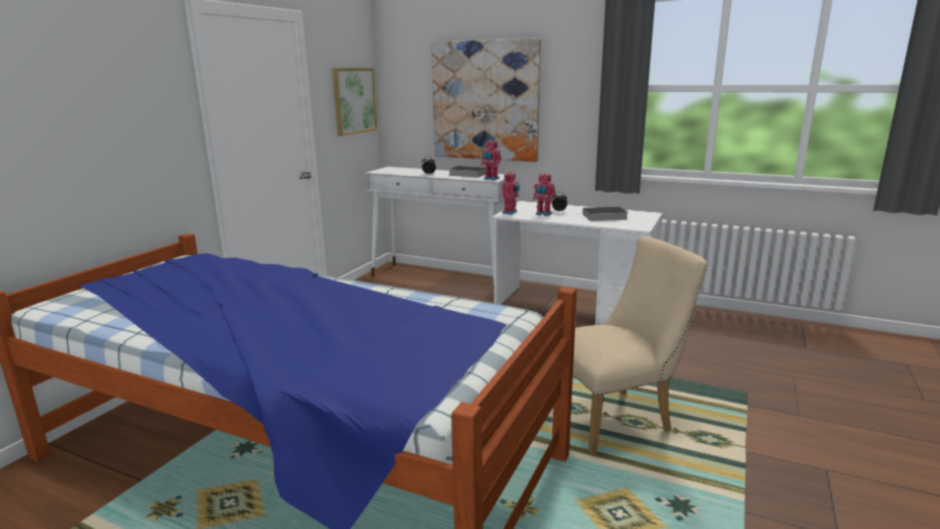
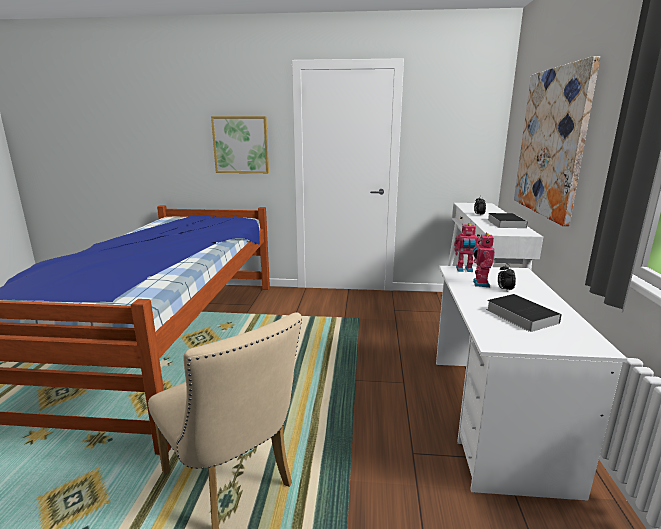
camera: 70 degrees right, 0 degrees up
(354, 101) = (462, 136): picture -> picture (241, 145)
(491, 179) = (497, 231): toy robot -> none

